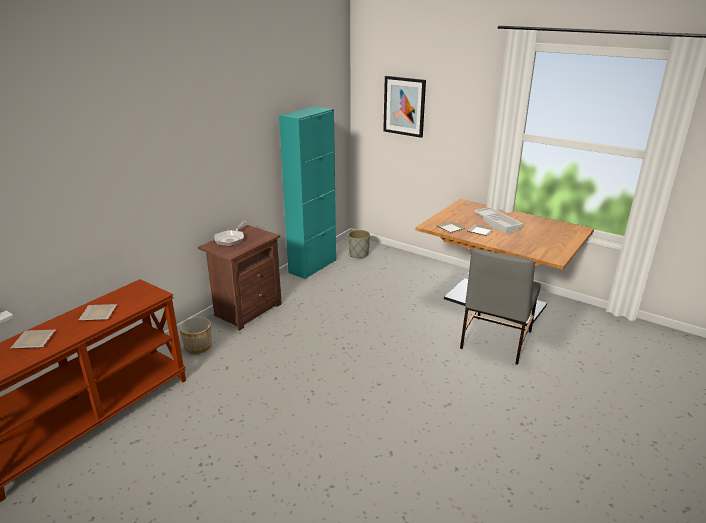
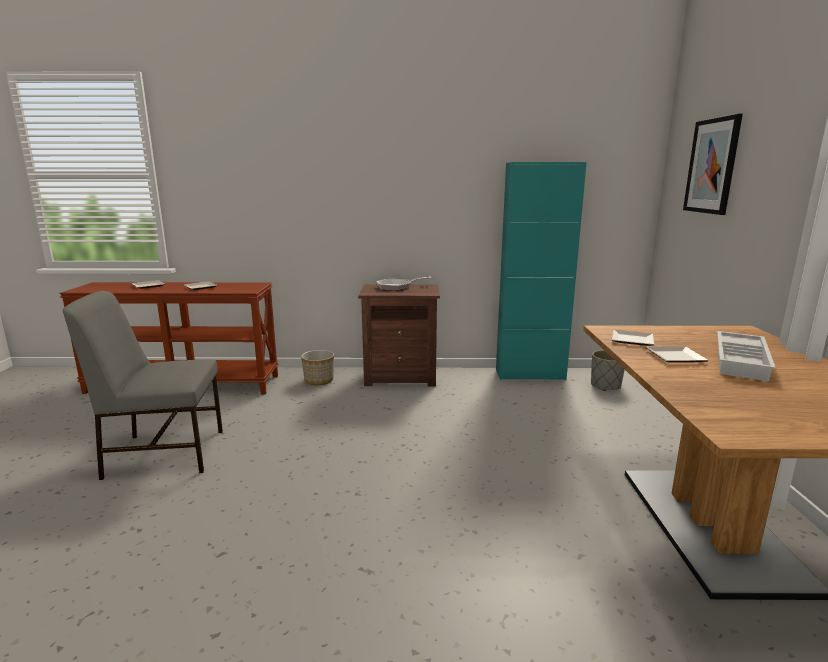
camera: 55 degrees right, 10 degrees down
(495, 340) = (599, 565): grey chair -> grey chair (163, 453)

